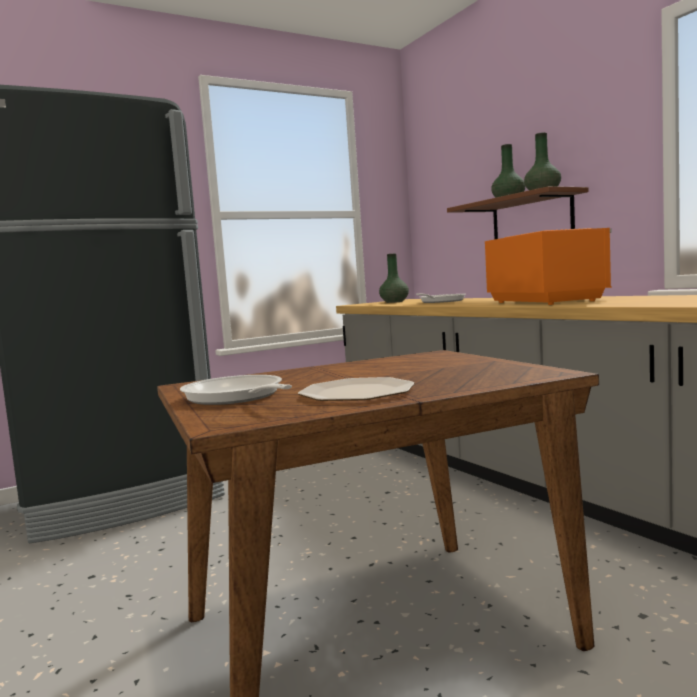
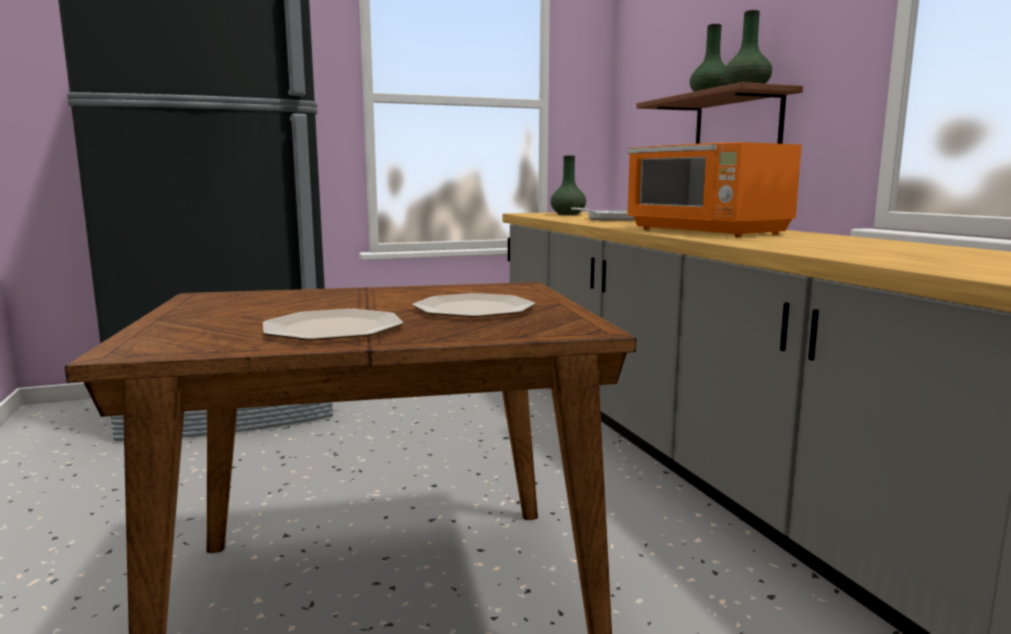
camera: 10 degrees right, 5 degrees up
(236, 397) = (212, 318): frying pan -> none
(438, 370) = (474, 309): none -> plate
(545, 301) = (706, 231): orange microwave -> orange microwave turned 150 degrees clockwise

